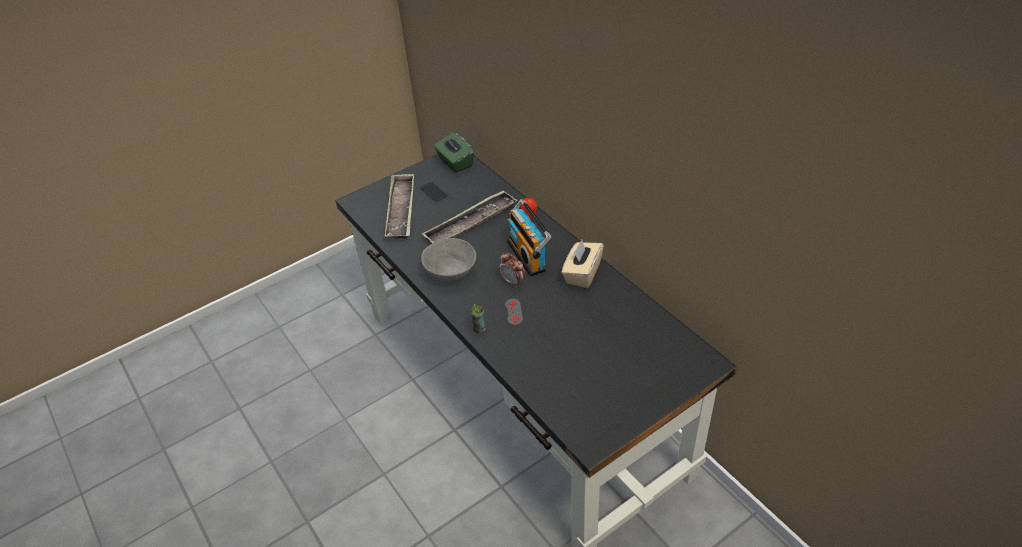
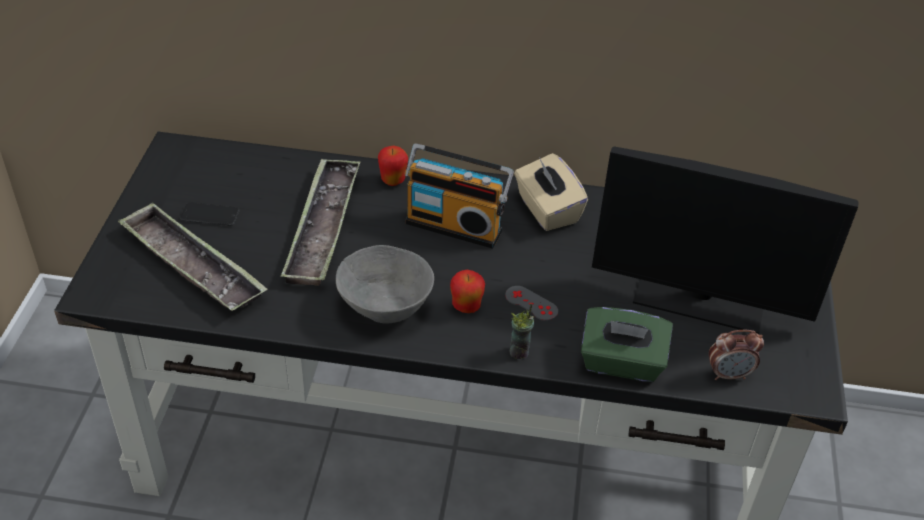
camera: 50 degrees left, 0 degrees up
(455, 162) = (187, 159): green tissue box -> green tissue box (621, 363)
(483, 295) = (466, 307): none -> apple
(513, 281) = (479, 268): alarm clock -> alarm clock (729, 374)
(598, 362) = (699, 299): none -> monitor

